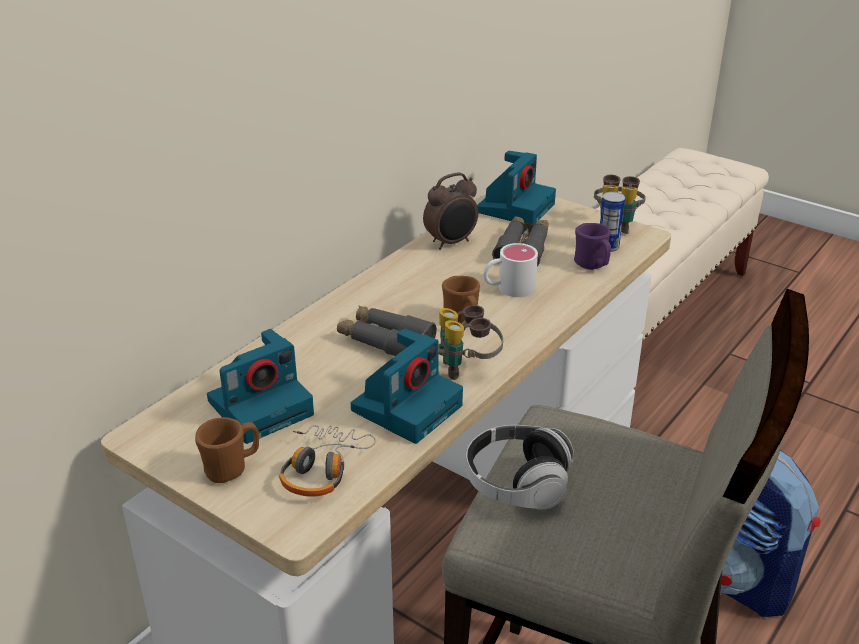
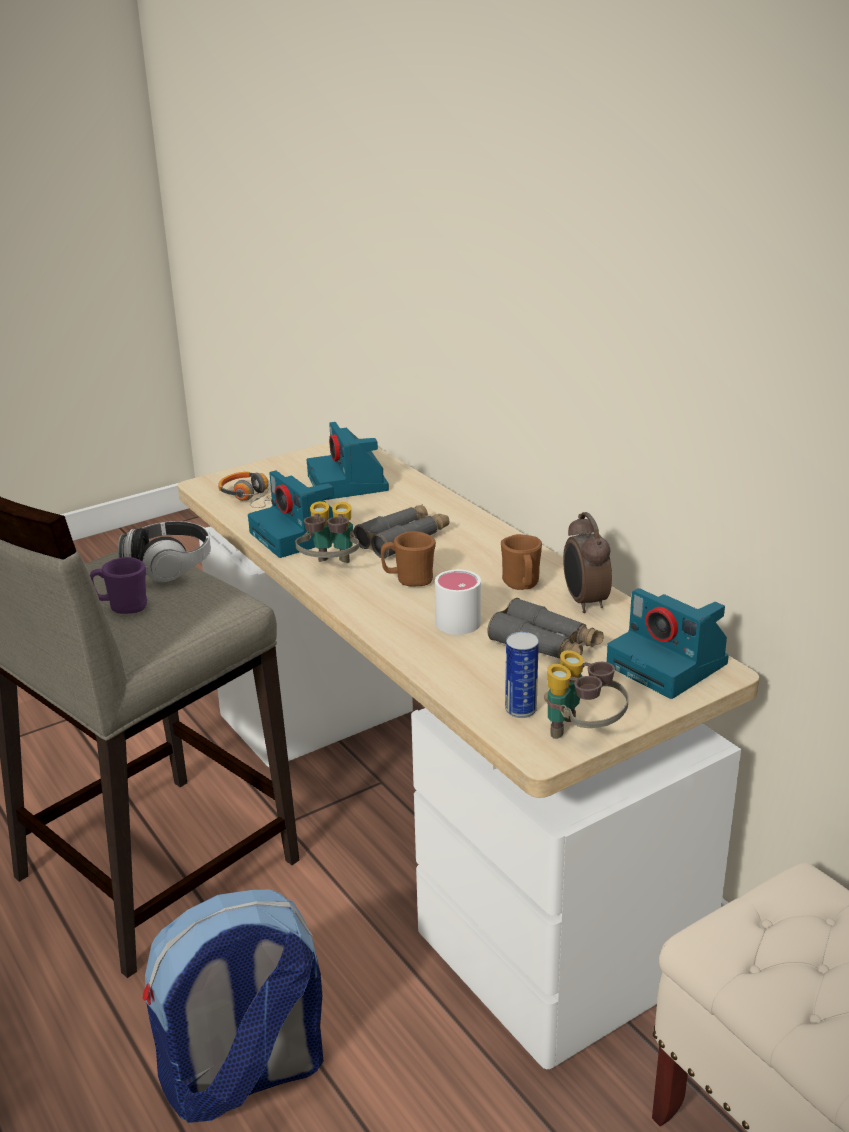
camera: 110 degrees right, 5 degrees down
(231, 468) = (285, 470): brown mug -> brown mug (522, 585)
(592, 265) = (479, 685): purple mug -> purple mug (122, 607)

